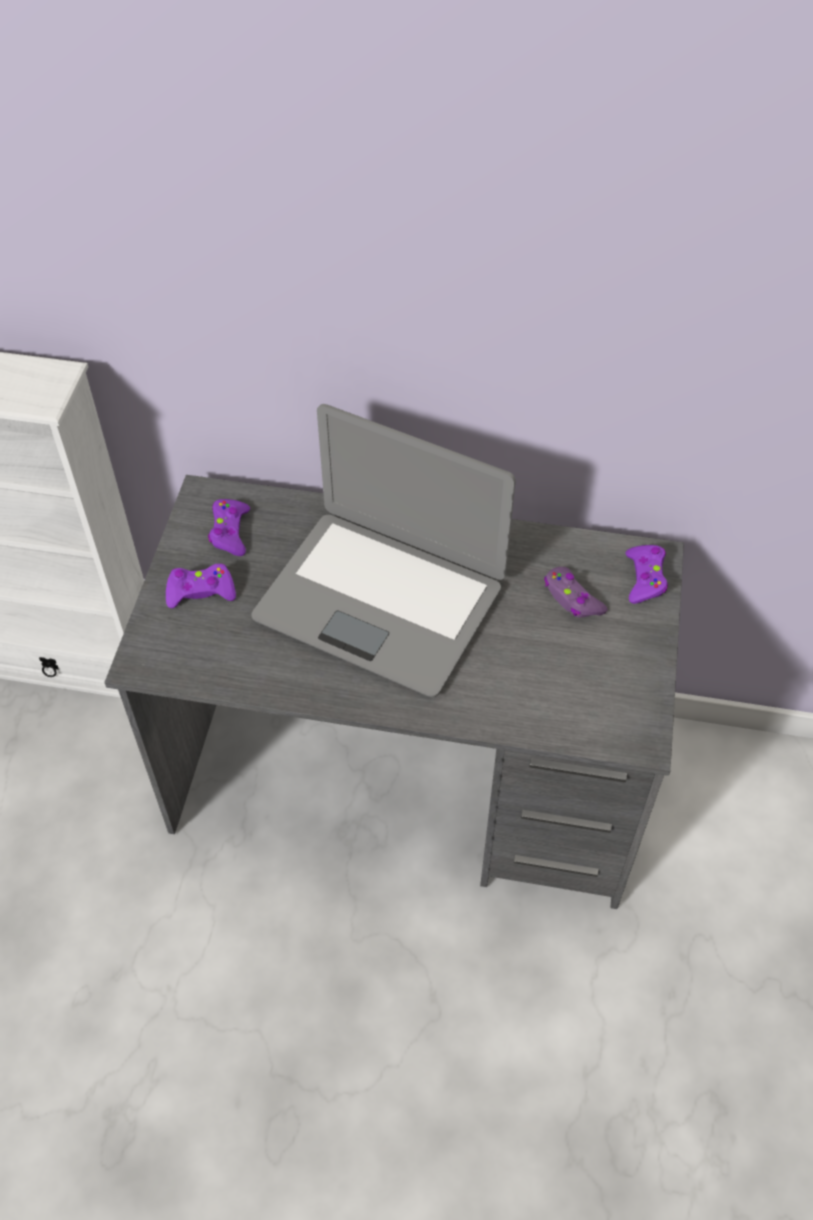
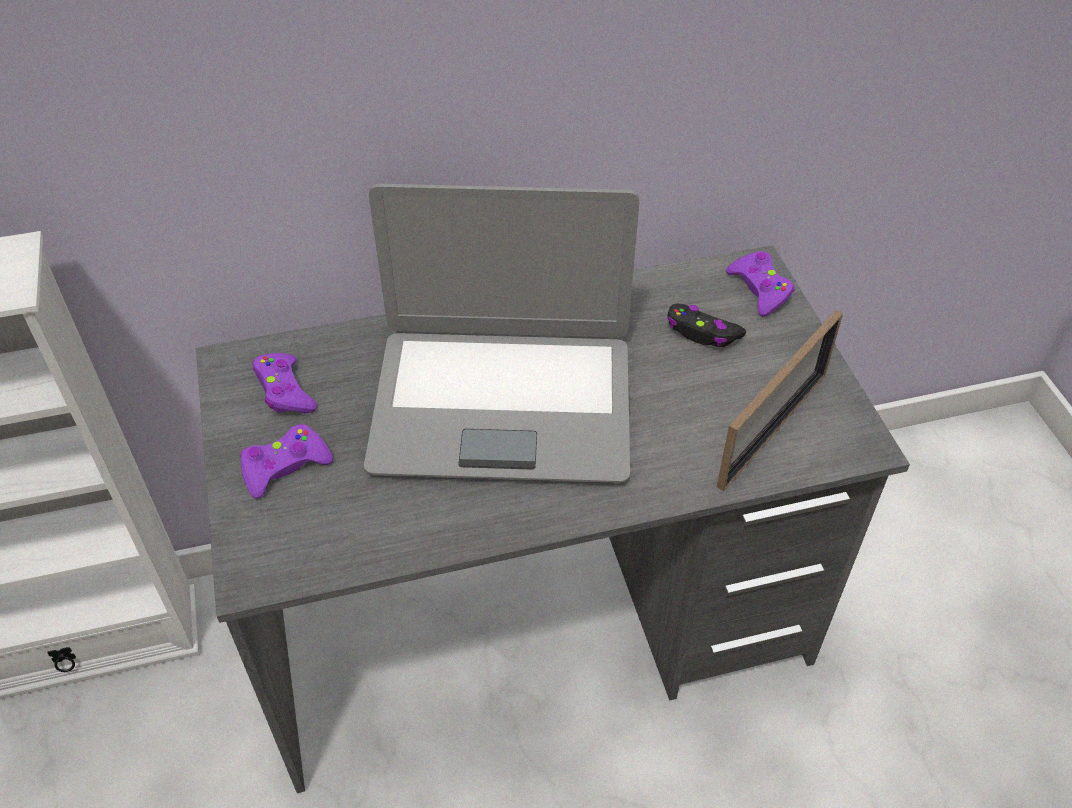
camera: 25 degrees left, 5 degrees down
(572, 599) = (702, 332): purple game controller -> black game controller
(577, 699) = (772, 428): none -> picture frame

